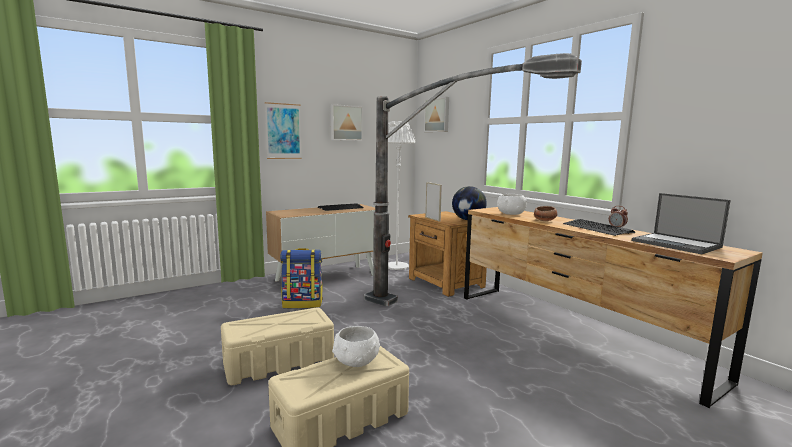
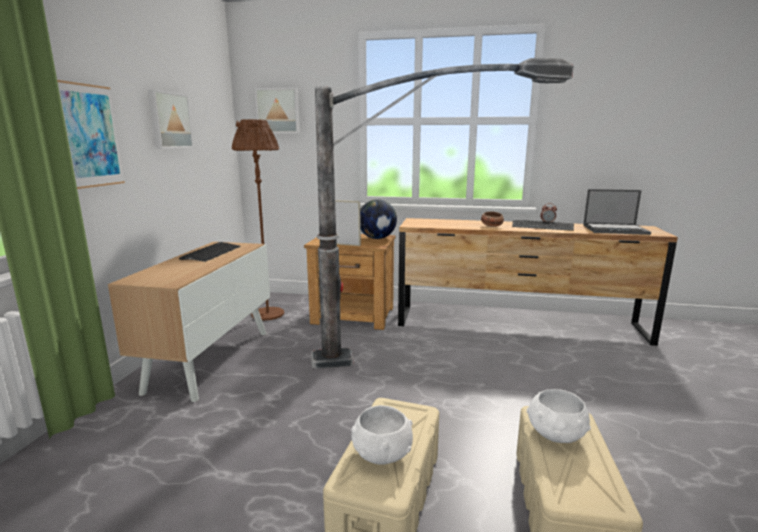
camera: 45 degrees left, 5 degrees up
(303, 303) = (253, 407): backpack -> none
(396, 266) = (268, 314): white floor lamp -> brown floor lamp
(511, 214) = (446, 224): white bowl -> white bowl (381, 453)

